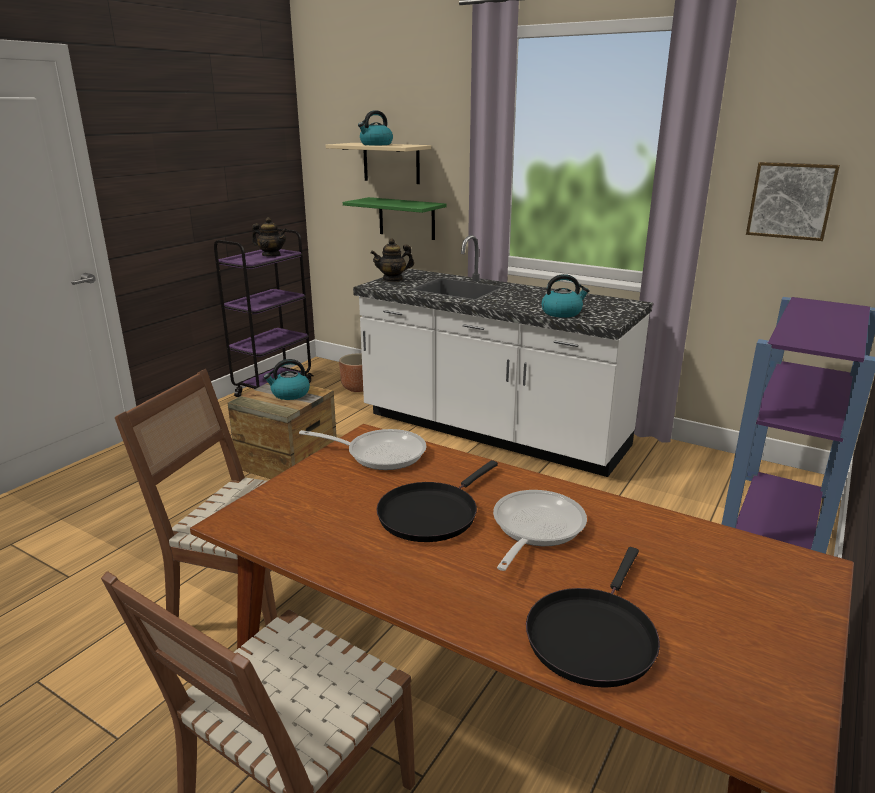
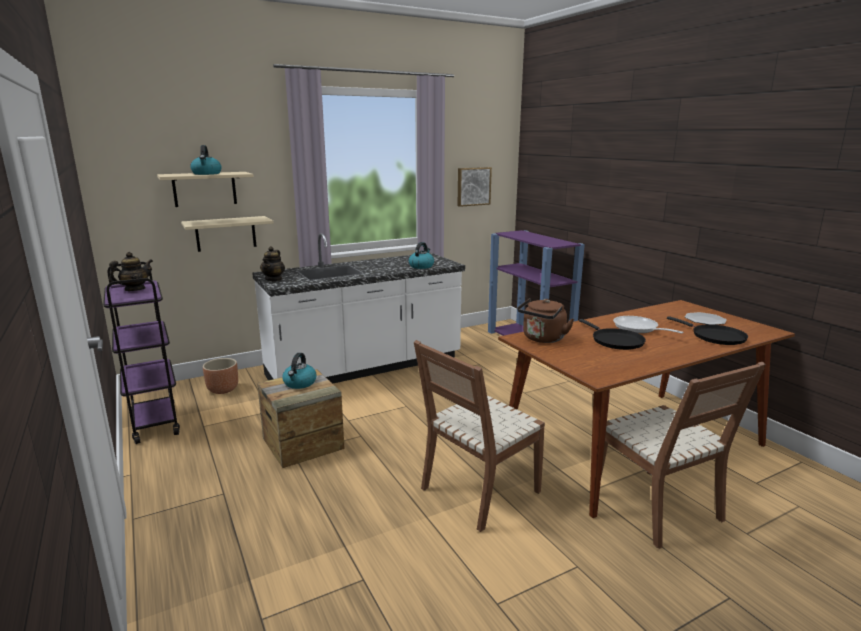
camera: 60 degrees left, 5 degrees down
(379, 453) = (542, 339): frying pan -> brown kettle
(406, 218) = (226, 233): green shelf -> beige shelf
(717, 611) = (705, 320): none -> plate

